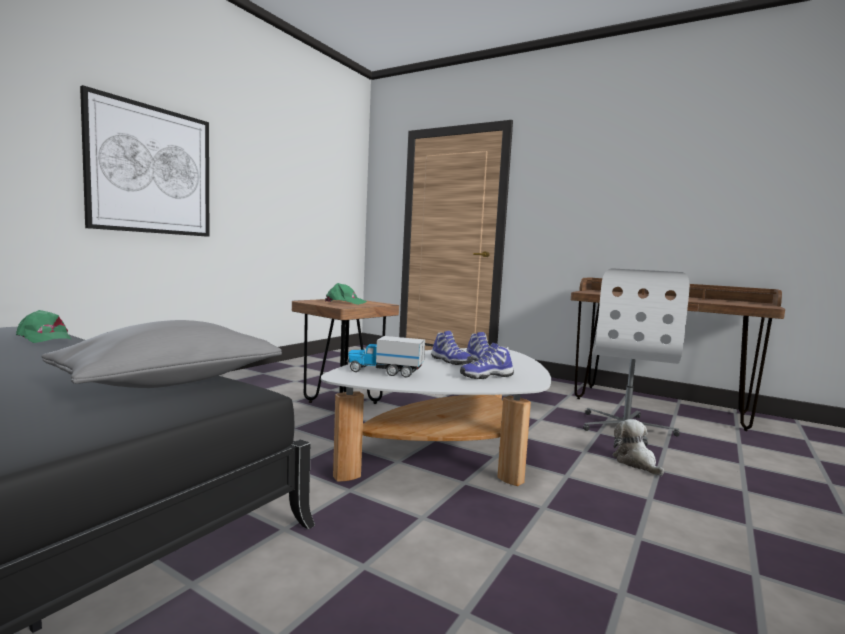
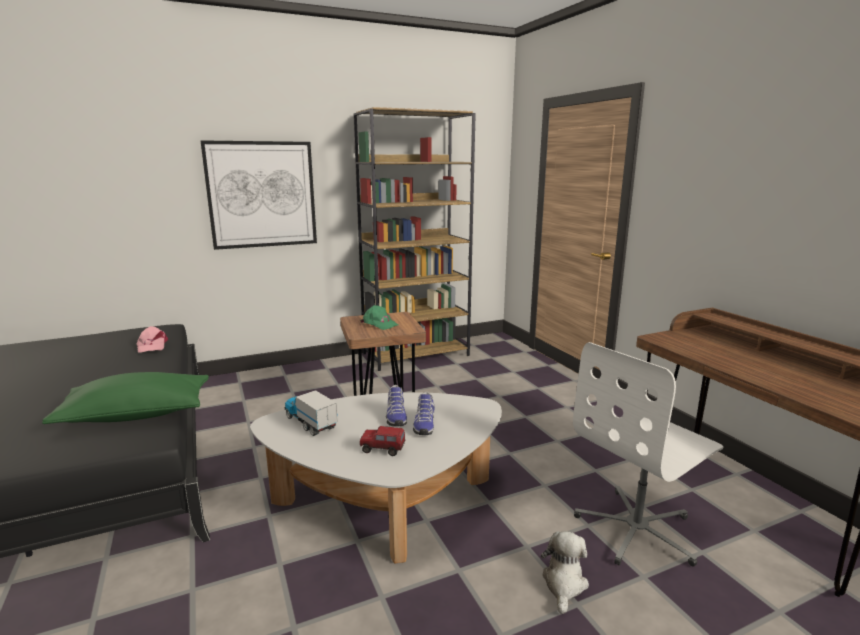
camera: 35 degrees right, 10 degrees up
(44, 338) = (152, 346): green cap -> pink cap
(171, 382) = (136, 415): grey pillow -> green pillow
(307, 363) = (416, 354): none -> brown bookcase
(486, 376) = (382, 450): shoe -> toy truck

